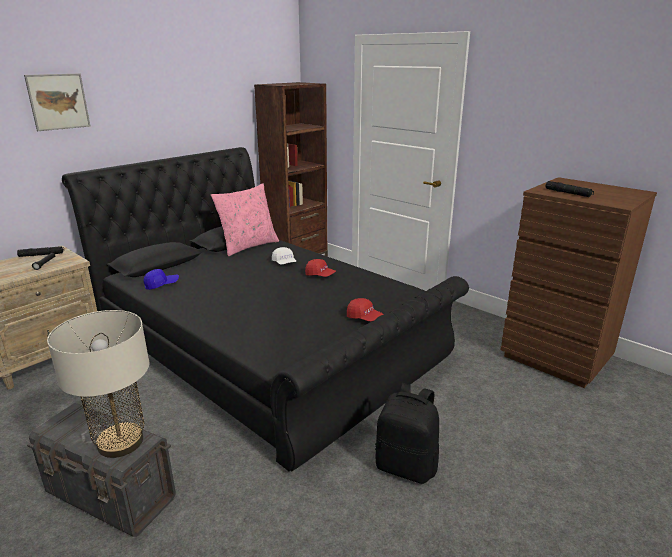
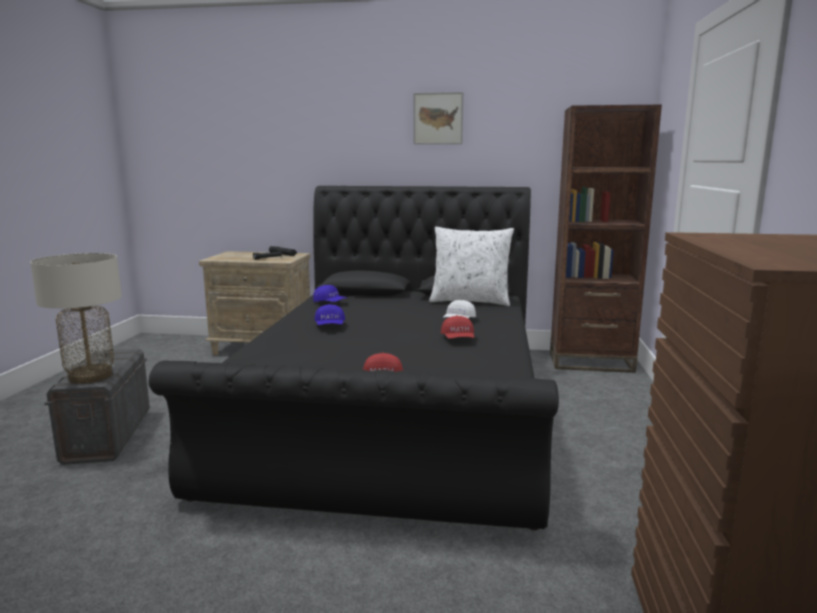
camera: 55 degrees right, 10 degrees down
(58, 101) = (332, 120): picture -> picture (438, 118)
(227, 301) = (330, 326): none -> blue cap
(248, 246) = (470, 301): pink pillow -> white pillow
(406, 466) = (243, 579): black backpack -> none
(568, 193) = (747, 242): black flashlight -> none

